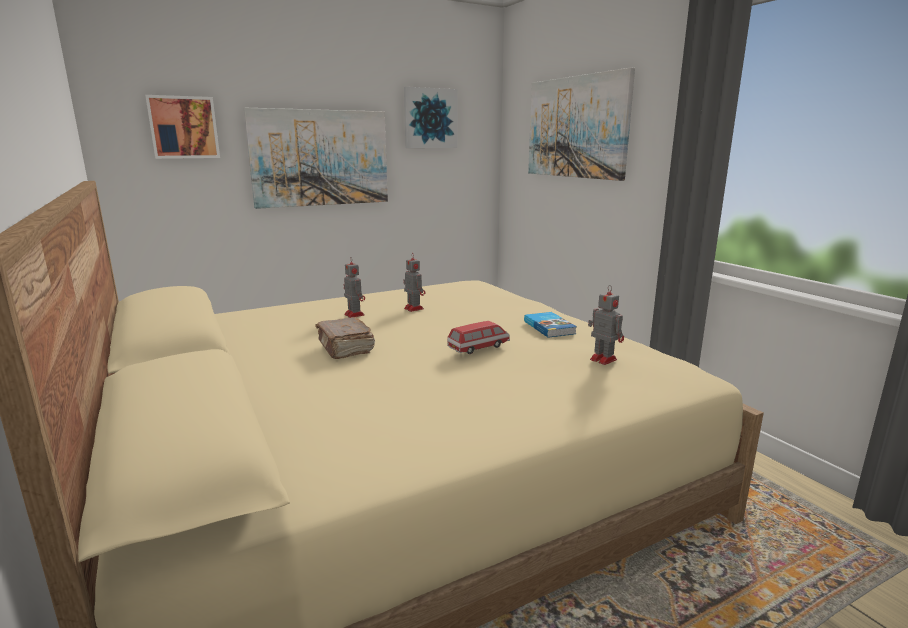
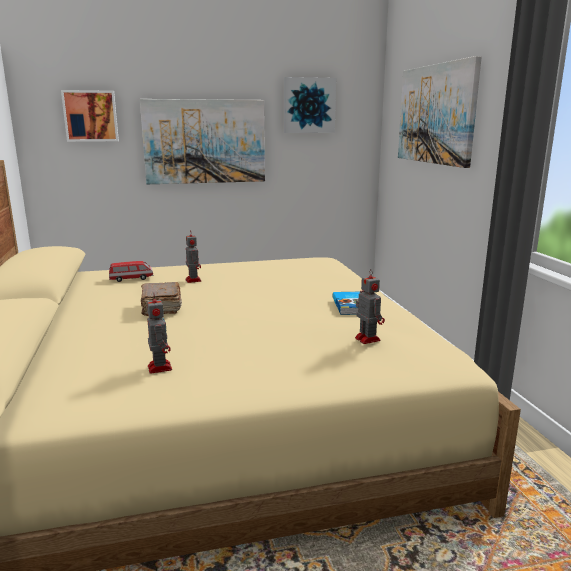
camera: 15 degrees right, 0 degrees up
(413, 308) = (247, 278): toy robot -> toy robot (159, 367)
(478, 347) = (266, 317): toy car -> toy car (131, 279)

